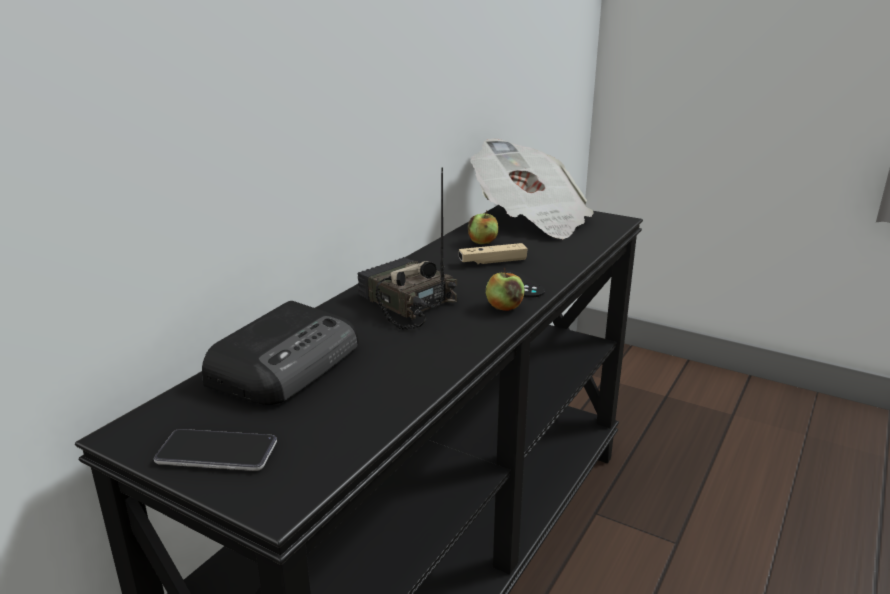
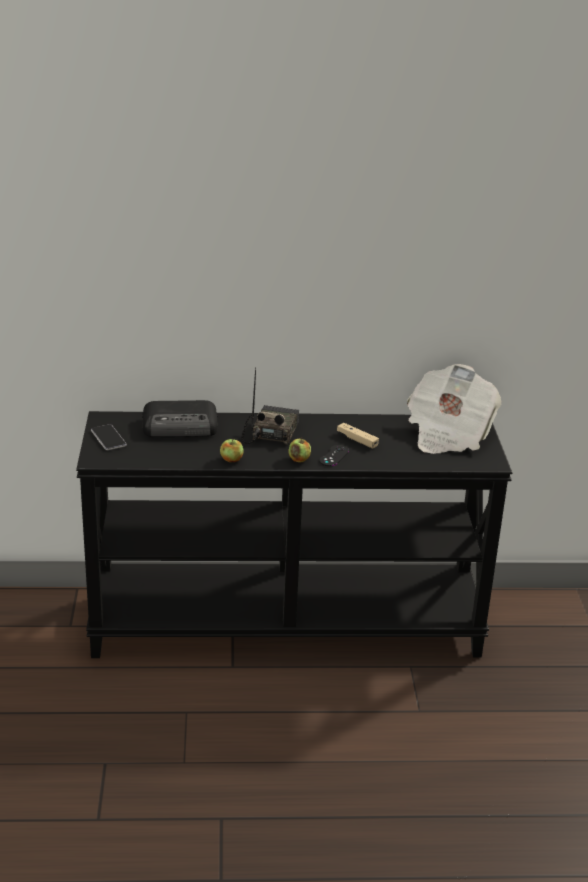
camera: 55 degrees right, 5 degrees up
(482, 242) = (384, 429): apple -> apple (231, 460)

